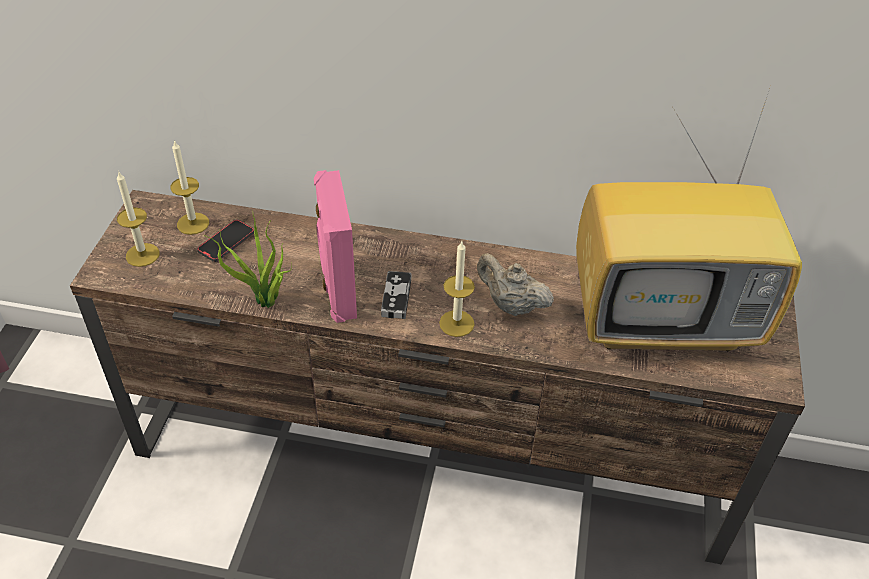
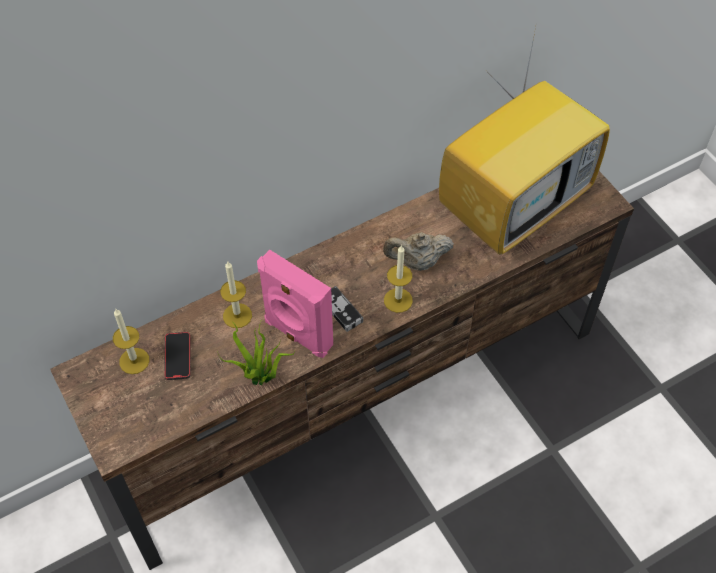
camera: 40 degrees left, 10 degrees up
(142, 255) = (127, 412): candle -> candle (237, 315)

